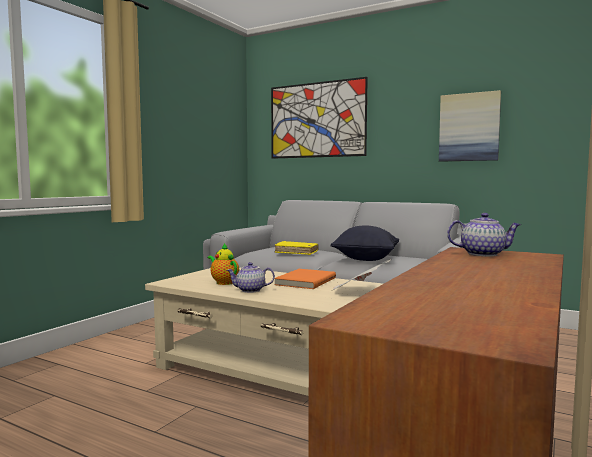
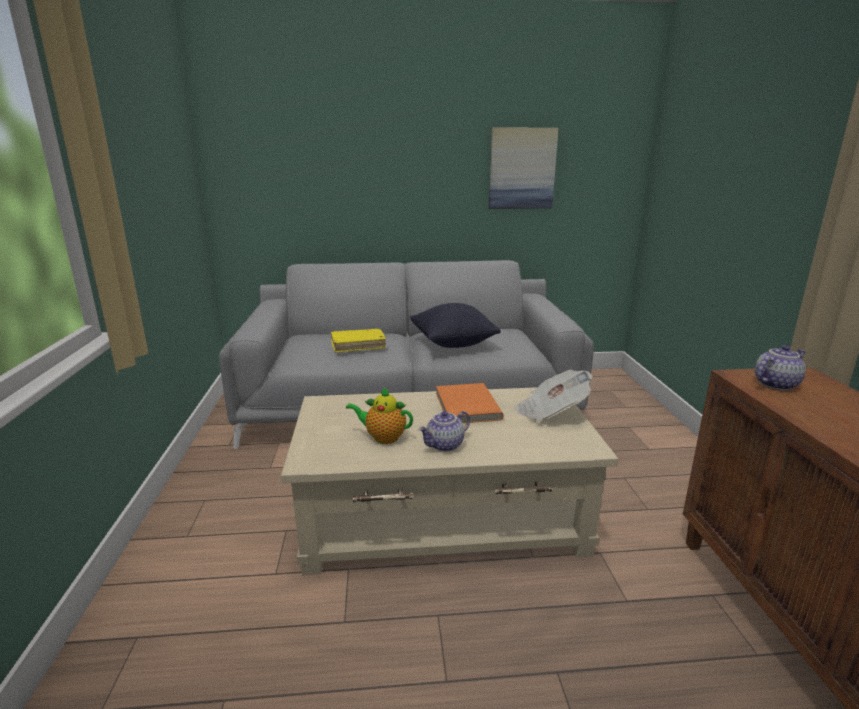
camera: 35 degrees left, 15 degrees up
(316, 120) = (321, 147): picture -> none

